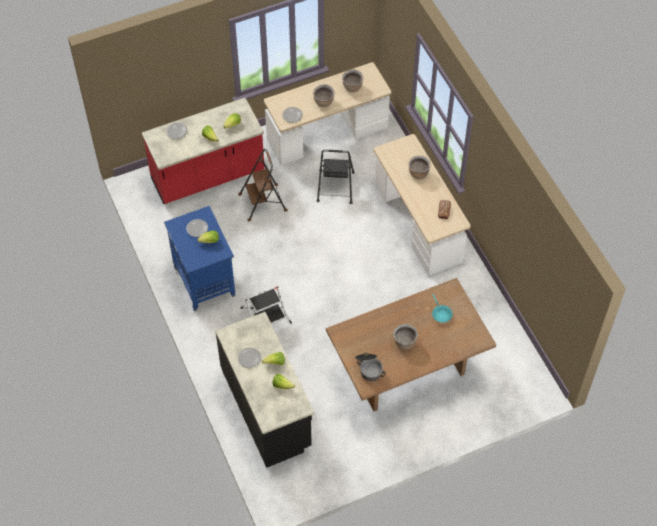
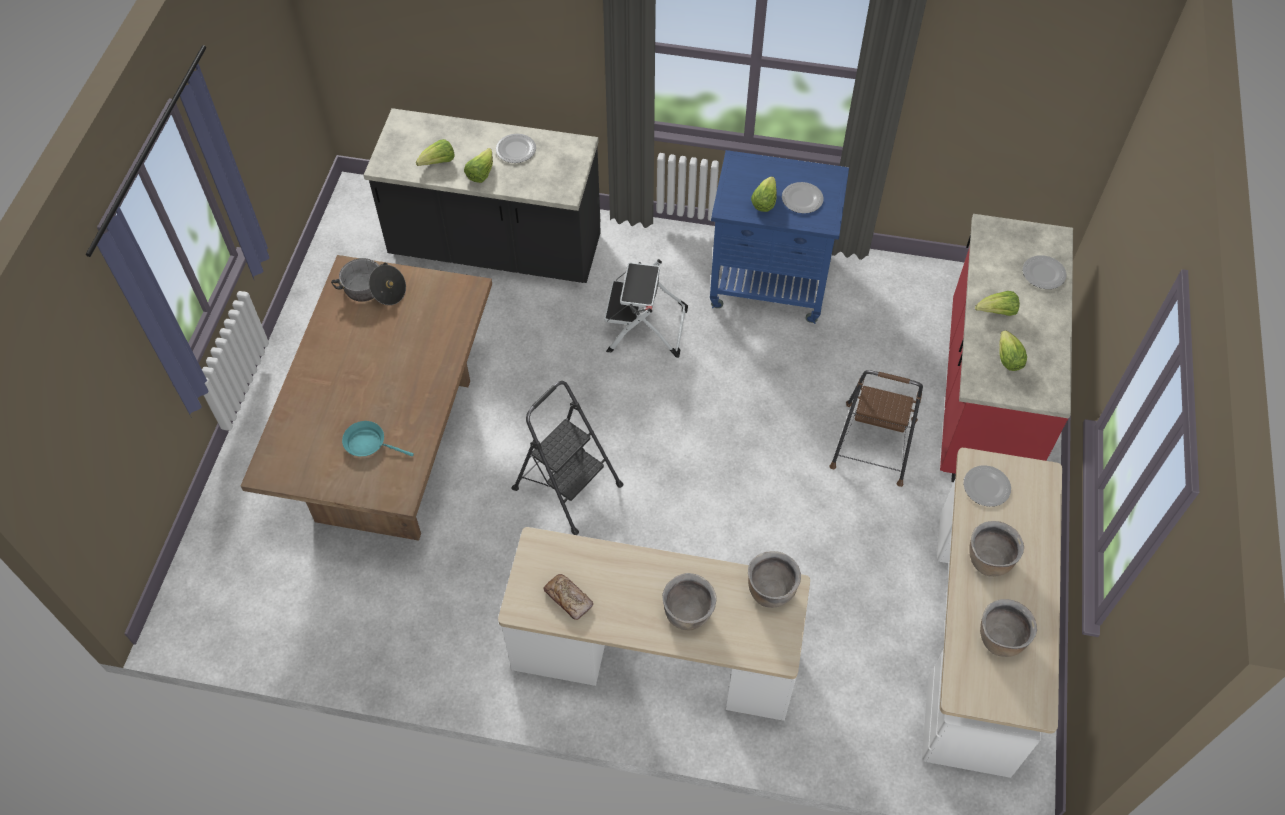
camera: 125 degrees right, 0 degrees up
(335, 187) = (831, 571): black step ladder -> black step ladder (565, 484)
(404, 343) = (369, 361): brown cooking pot -> brown cooking pot (770, 591)

